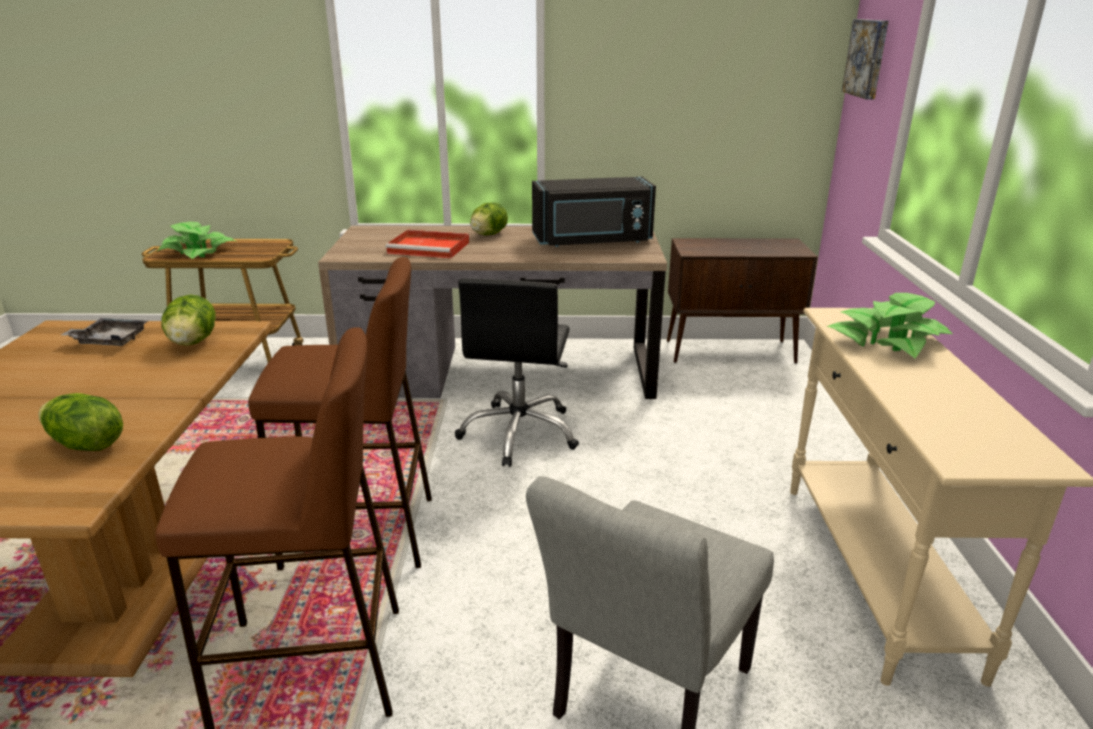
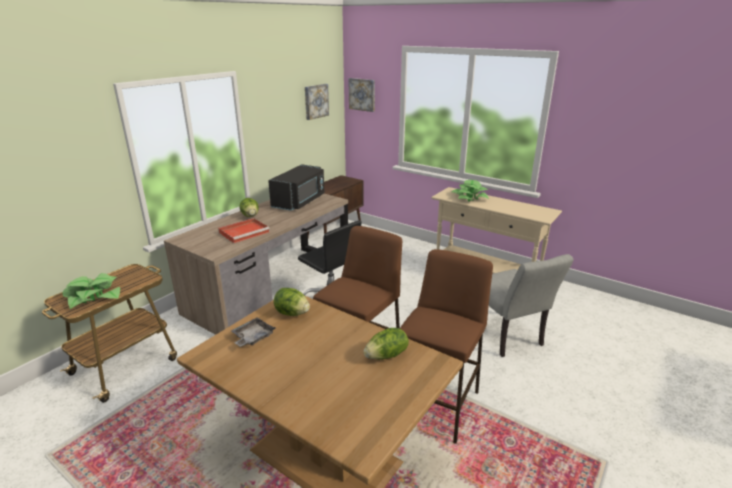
camera: 55 degrees left, 0 degrees up
(749, 62) = (315, 101): none -> picture

